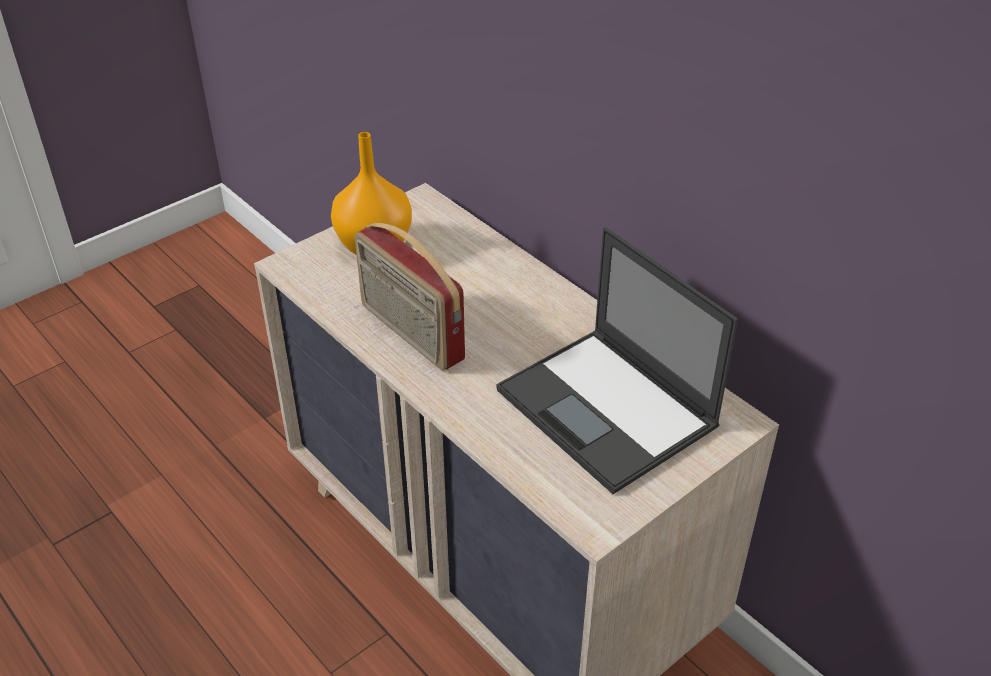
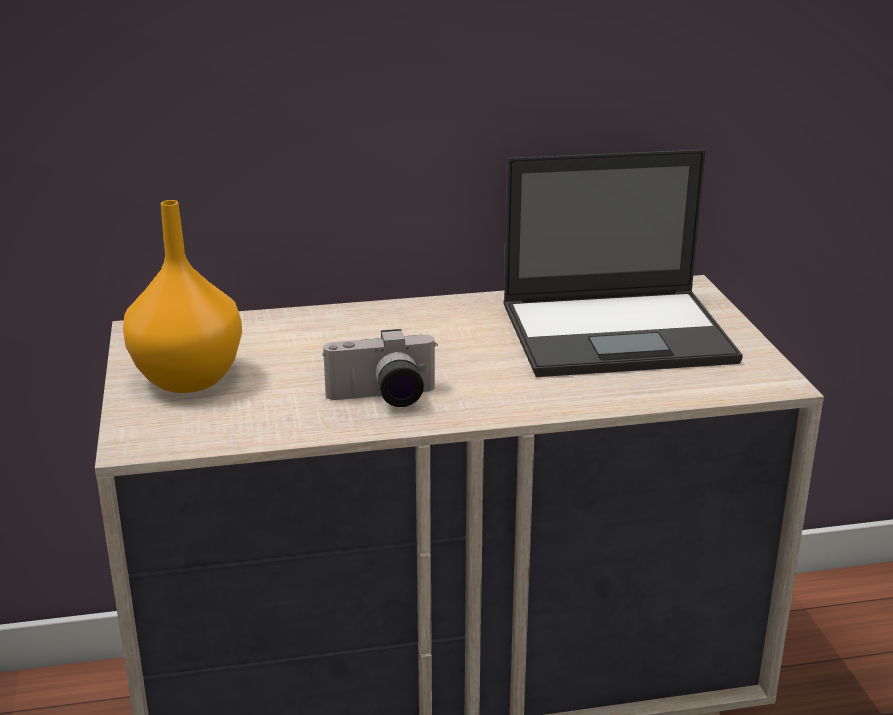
camera: 60 degrees left, 15 degrees down
(410, 333) = (383, 398): radio -> camera

